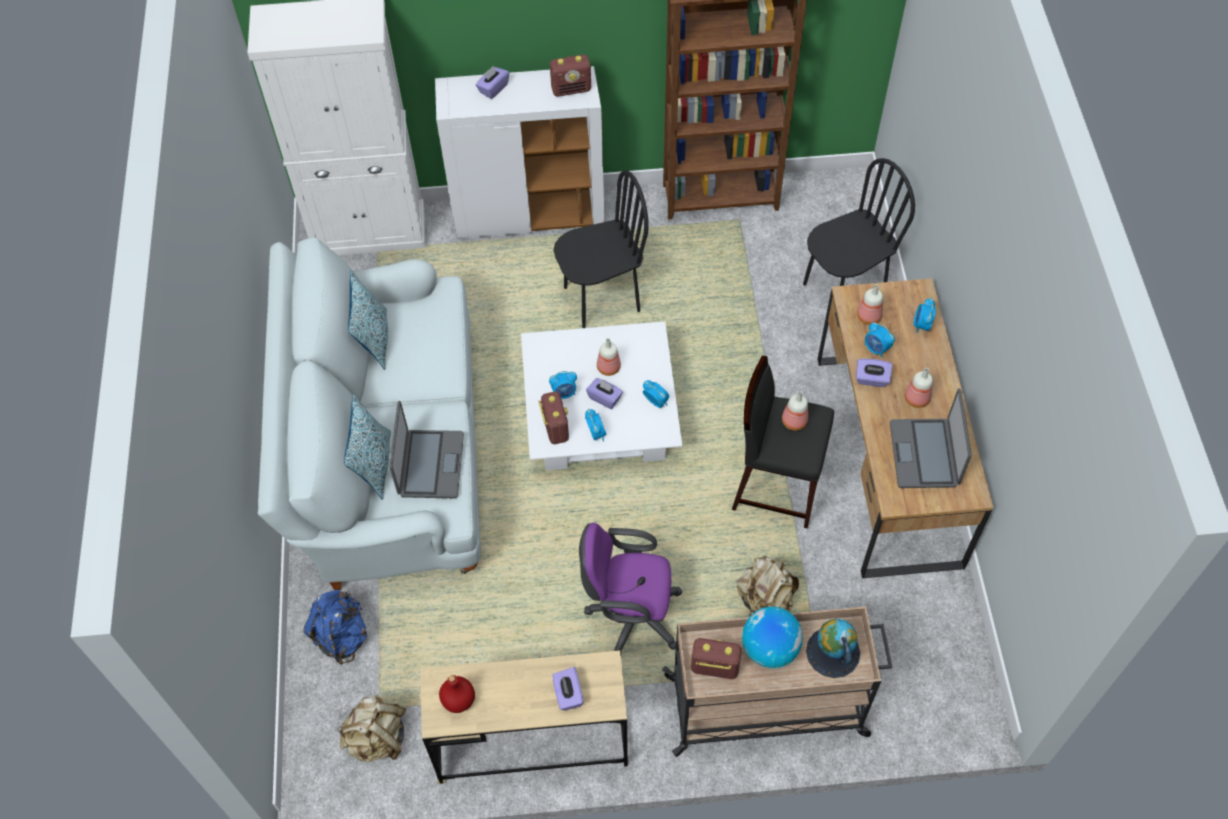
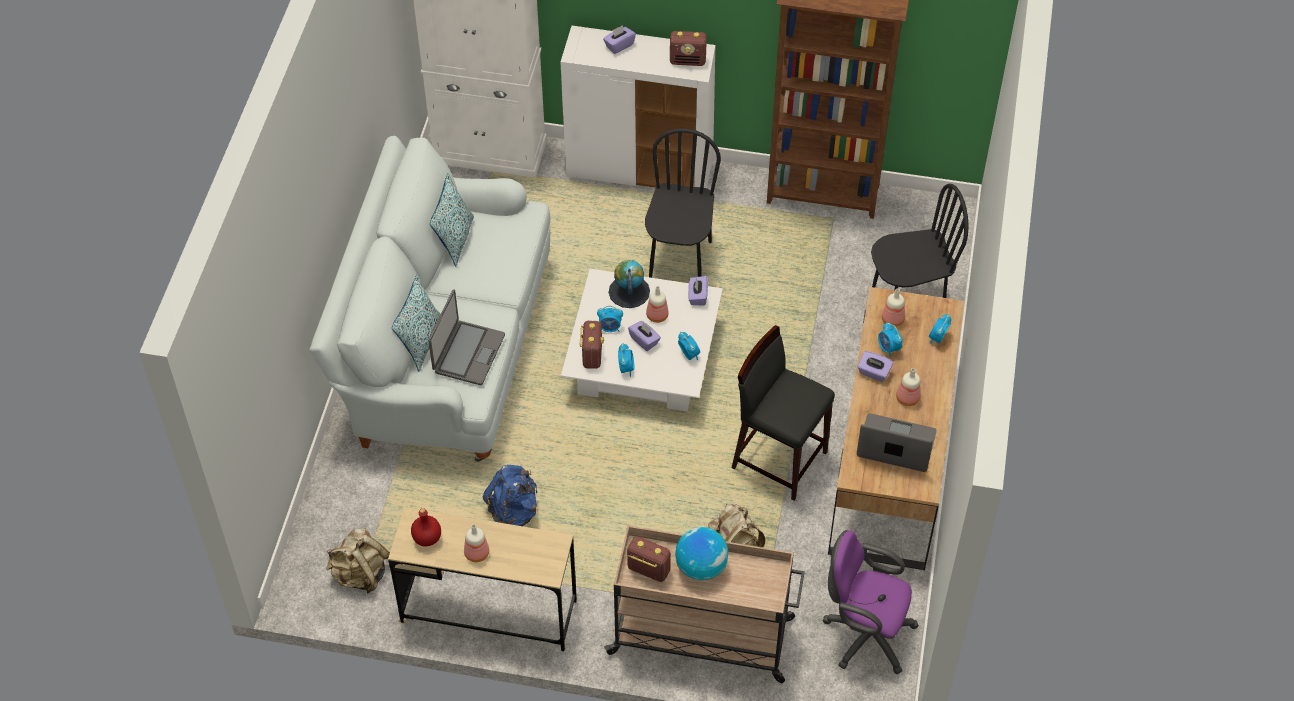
camera: 15 degrees right, 5 degrees down
(342, 636) = (357, 485): blue backpack -> blue backpack (514, 511)
(568, 694) = (518, 557): purple tissue box -> purple tissue box (697, 296)
(601, 299) = (679, 259): black chair -> black chair turned 75 degrees counterclockwise
(630, 615) = (609, 532): purple office chair -> purple office chair (864, 634)
(793, 422) = (793, 393): bottle -> bottle (476, 554)
(832, 652) = (753, 583): globe -> globe (629, 291)
(924, 454) = (896, 445): laptop -> laptop turned 90 degrees clockwise

